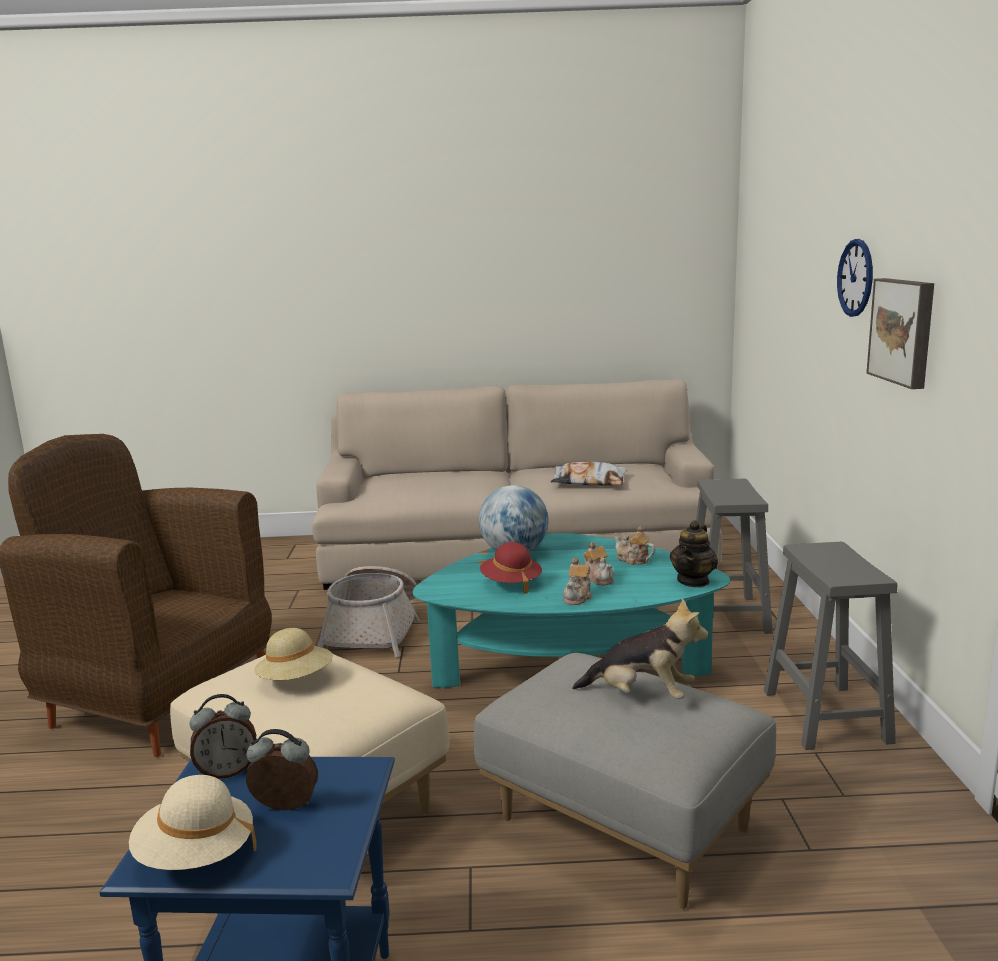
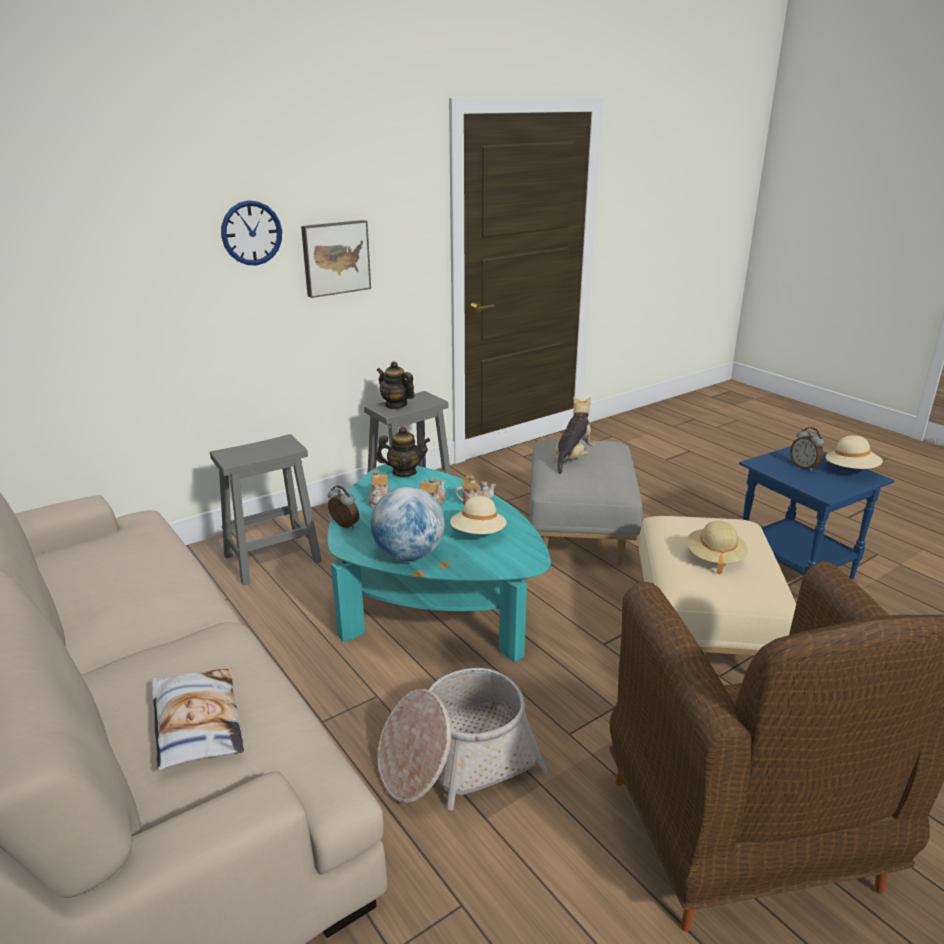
camera: 125 degrees left, 10 degrees up
(227, 771) = (818, 488): alarm clock -> alarm clock (343, 526)
(511, 583) = (478, 534): red hat -> beige hat
(589, 481) = (145, 572): pillow -> pillow (196, 724)
(642, 695) = (573, 458): plush toy -> plush toy turned 45 degrees clockwise
(835, 556) = (396, 405): none -> teapot

